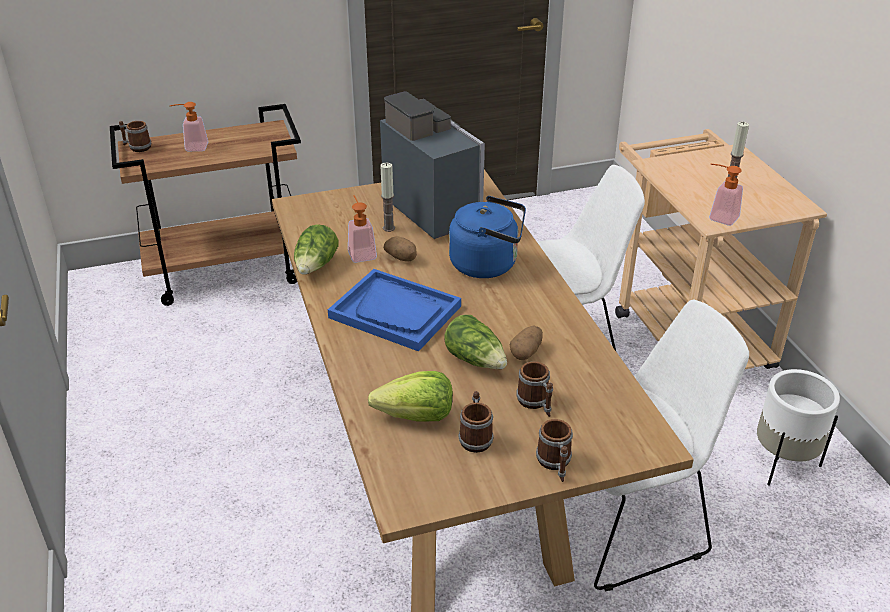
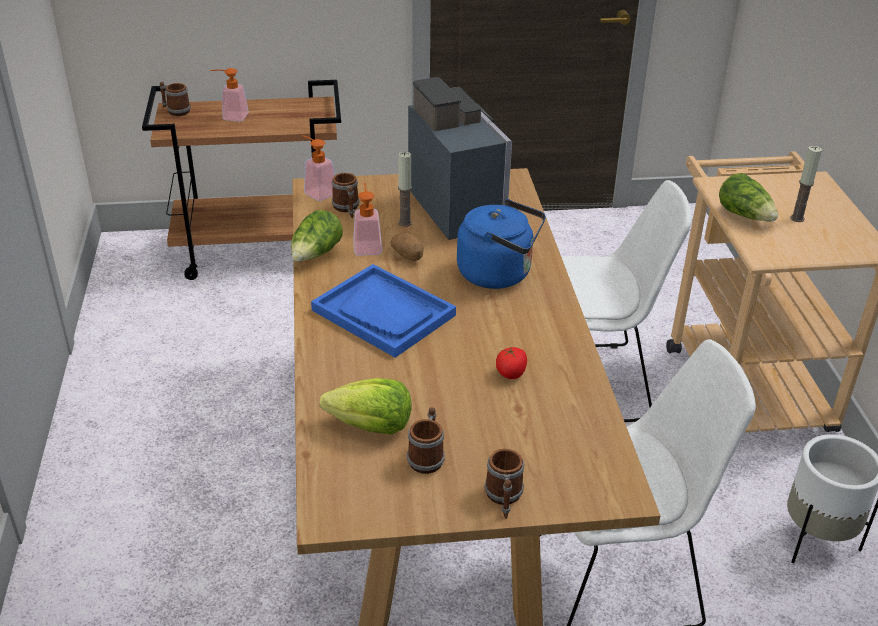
camera: 10 degrees right, 0 degrees up
(476, 360) = (453, 375): lettuce -> lettuce (745, 216)
(526, 352) = (511, 373): potato -> tomato
(536, 403) = (504, 430): mug -> mug (347, 209)
(718, 217) = (772, 251): soap dispenser -> soap dispenser (317, 191)

